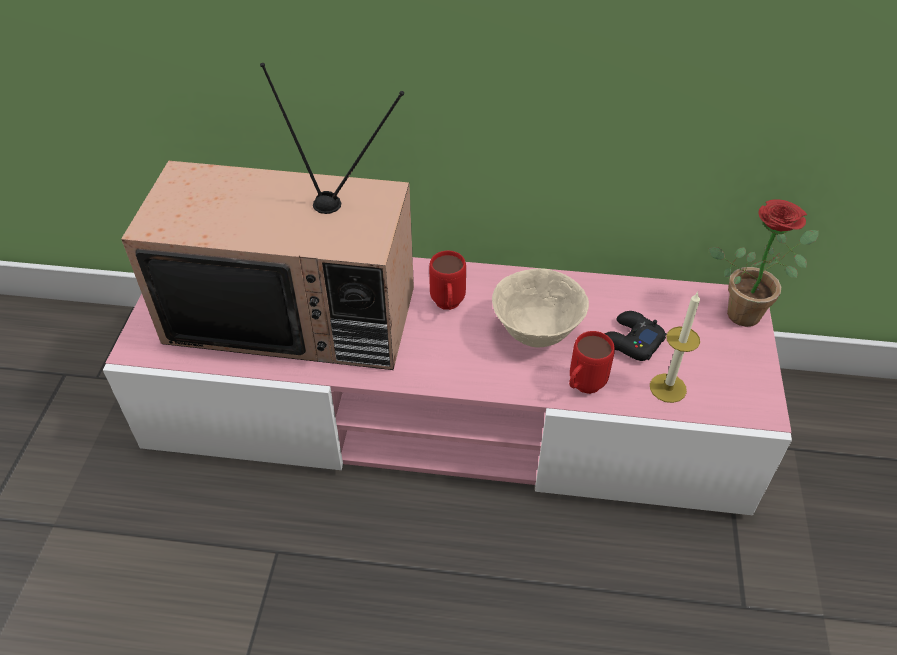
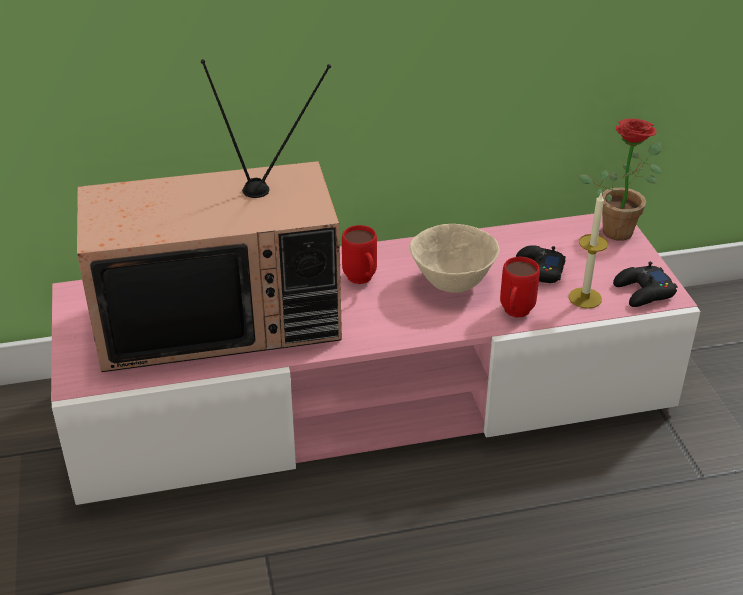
camera: 20 degrees left, 10 degrees down
(736, 398) = (643, 292): none -> black game controller

